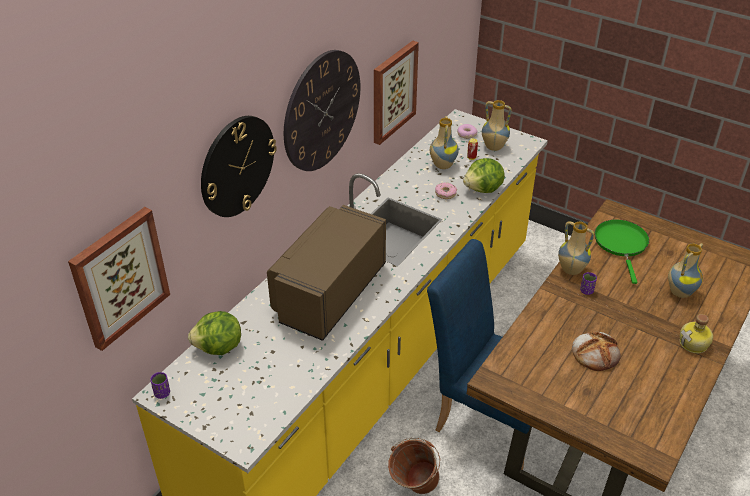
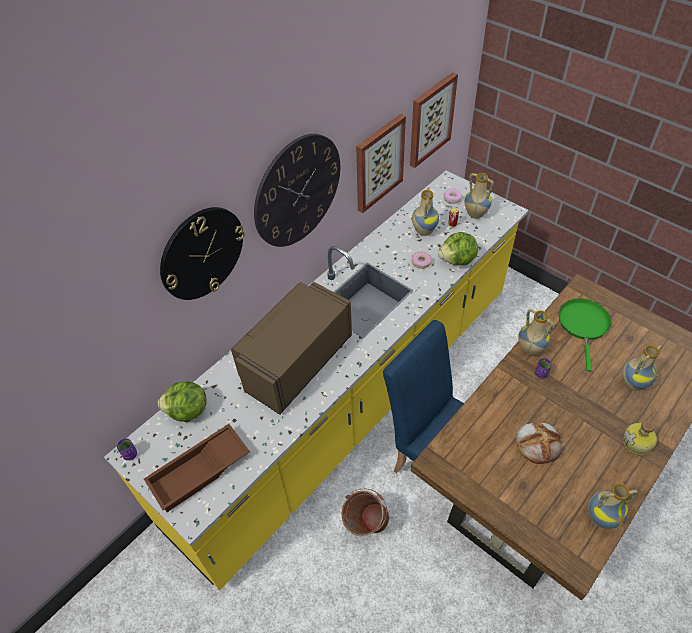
camera: 10 degrees right, 10 degrees up
(119, 277) = (75, 366): picture -> picture (430, 120)
(244, 402) = (199, 472): none -> brown tray
(670, 411) = (601, 517): none -> vase

